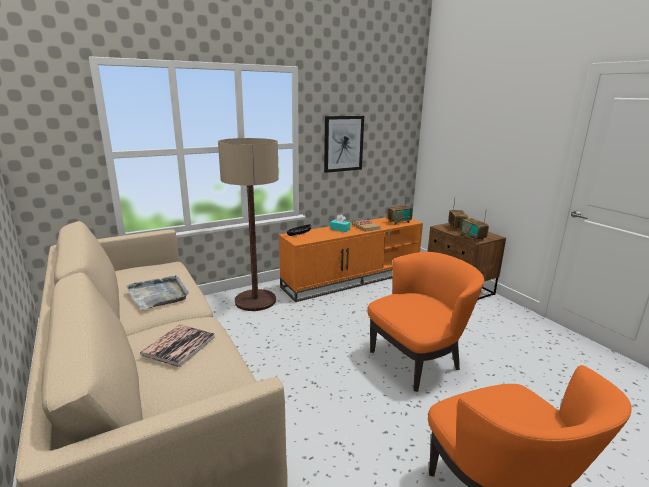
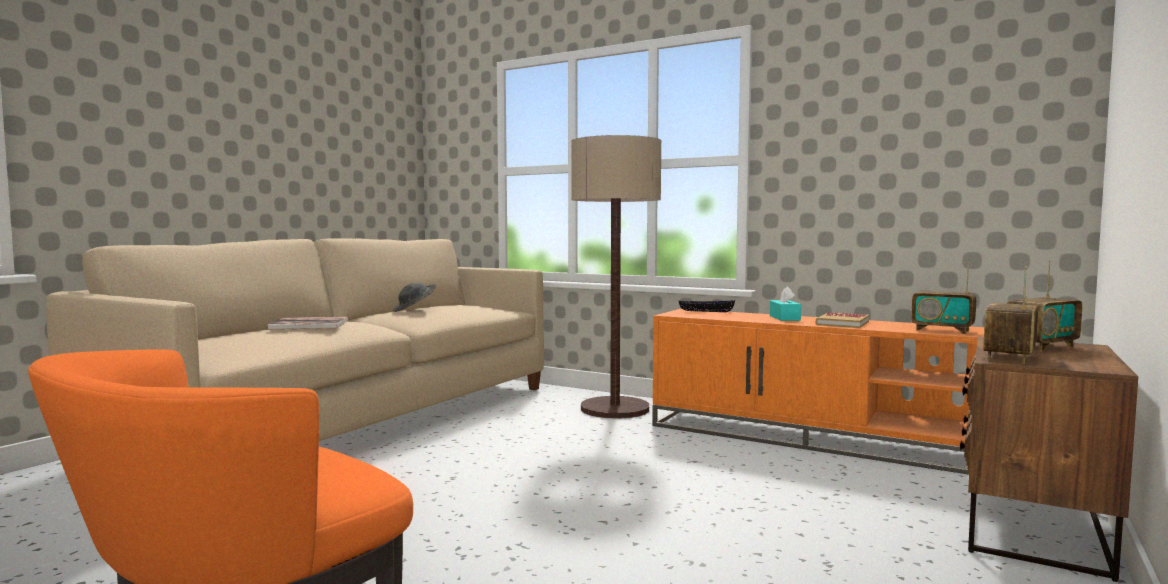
camera: 60 degrees right, 15 degrees down
(159, 294) = (415, 310): grey tray -> grey hat
(343, 143) = (850, 156): picture -> none
(417, 360) = (609, 534): orange armchair -> none

